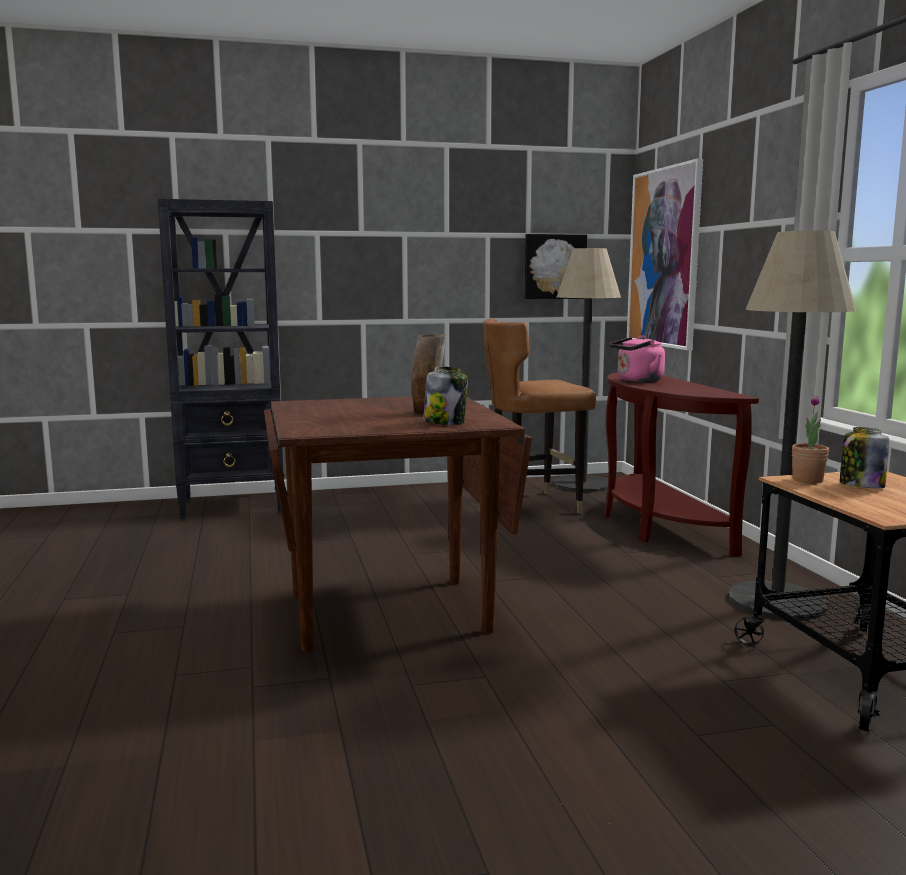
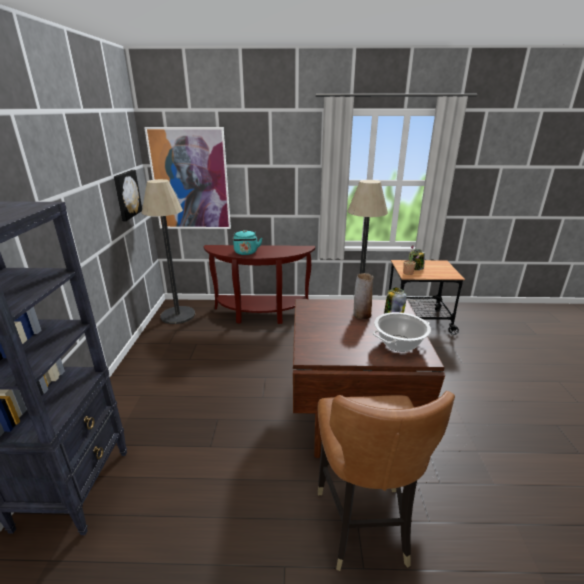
camera: 75 degrees left, 15 degrees up
(341, 424) = (399, 344): none -> cooking pot
(532, 505) = (203, 339): brown chair -> brown chair (362, 523)
(637, 380) = (246, 253): pink kettle -> turquoise kettle

